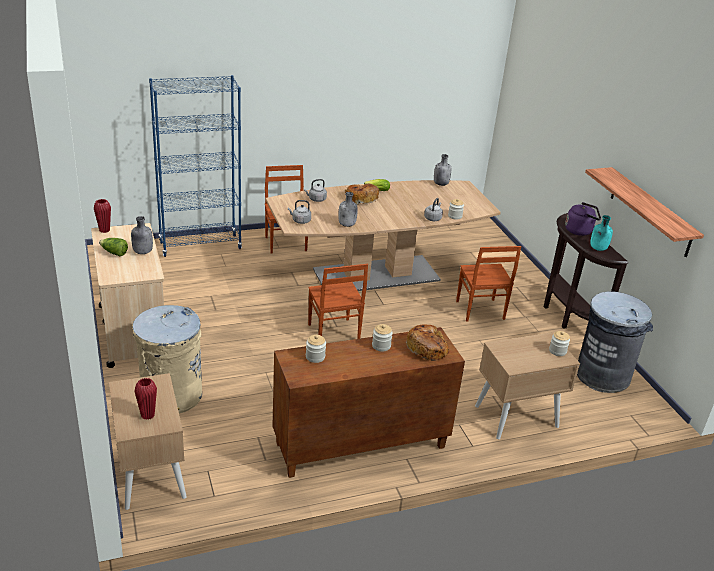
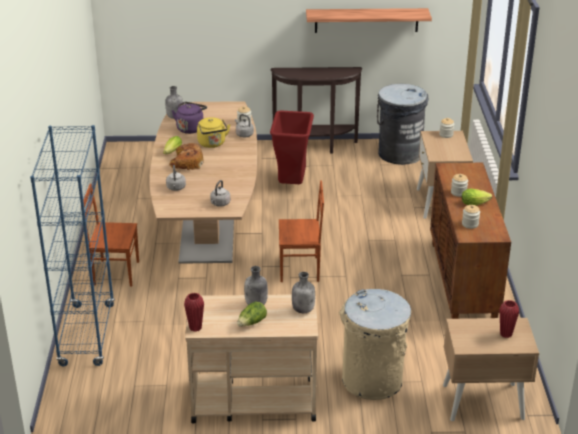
camera: 70 degrees left, 0 degrees up
(347, 225) = (239, 179): grey bottle -> grey bottle (303, 309)
(364, 359) = (476, 203): none -> lettuce
(404, 206) = (212, 144): none -> yellow kettle
(427, 348) = (464, 173): bread -> none
(479, 311) = (292, 185): brown chair -> red trash can
(580, 231) = (306, 72): purple kettle -> purple kettle (190, 128)
(598, 248) = (338, 73): turquoise bottle -> none

